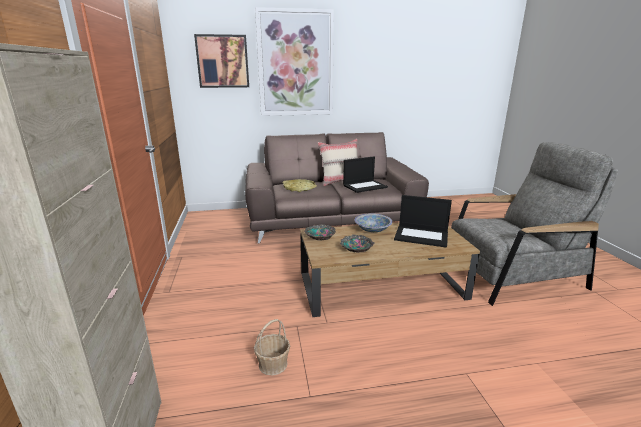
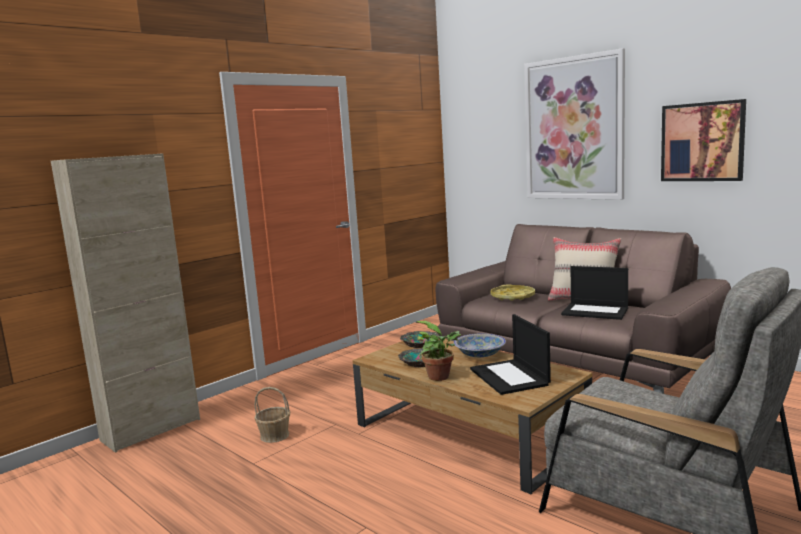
camera: 55 degrees right, 10 degrees down
(222, 61) = (491, 131): picture -> picture (702, 142)
(395, 251) = (441, 377): none -> potted plant

